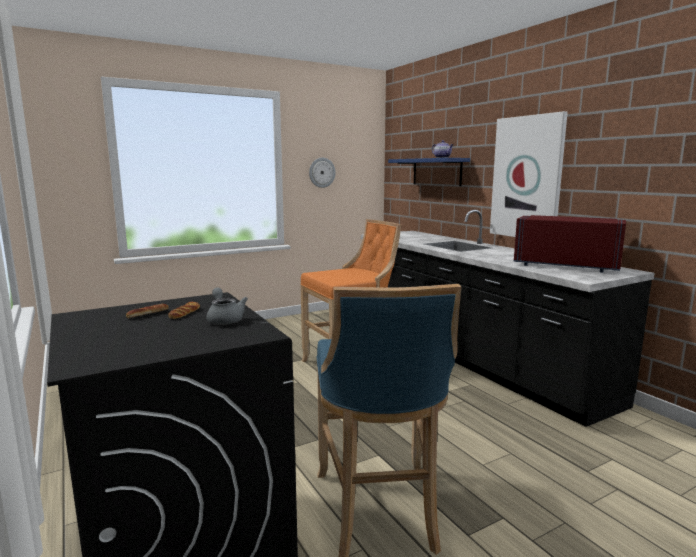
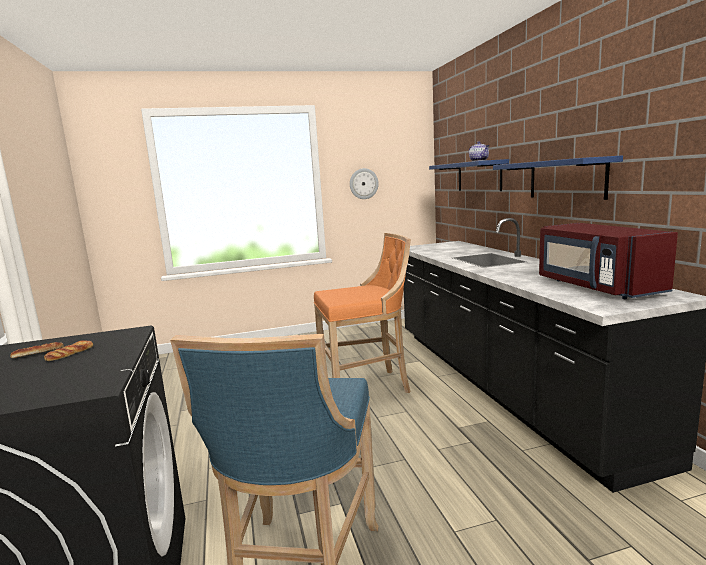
camera: 15 degrees right, 0 degrees up
(224, 319) = (93, 364): grey teapot -> none
(527, 178) = (566, 179): picture -> blue shelf
(566, 265) = (596, 287): red microwave -> red microwave turned 150 degrees counterclockwise

